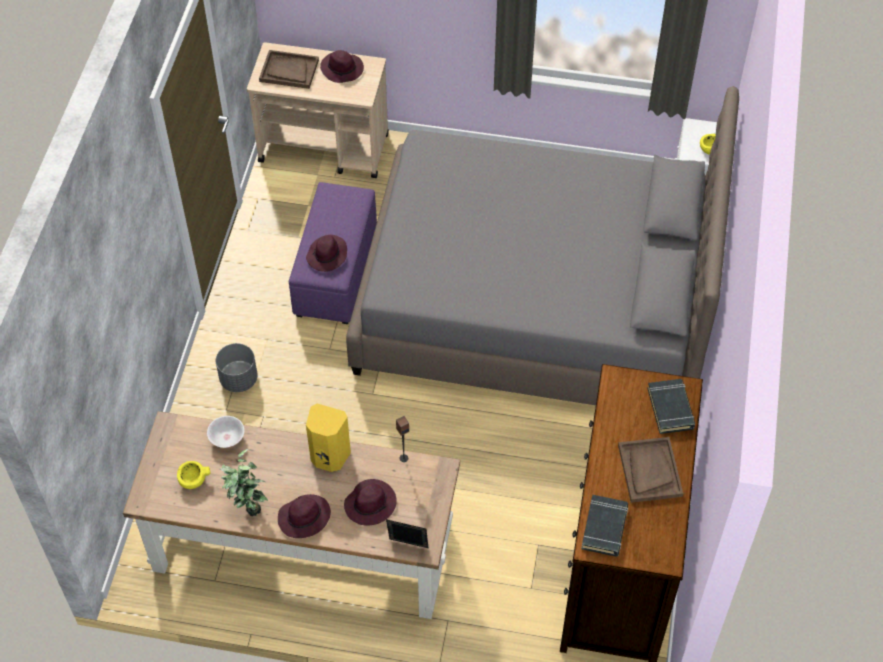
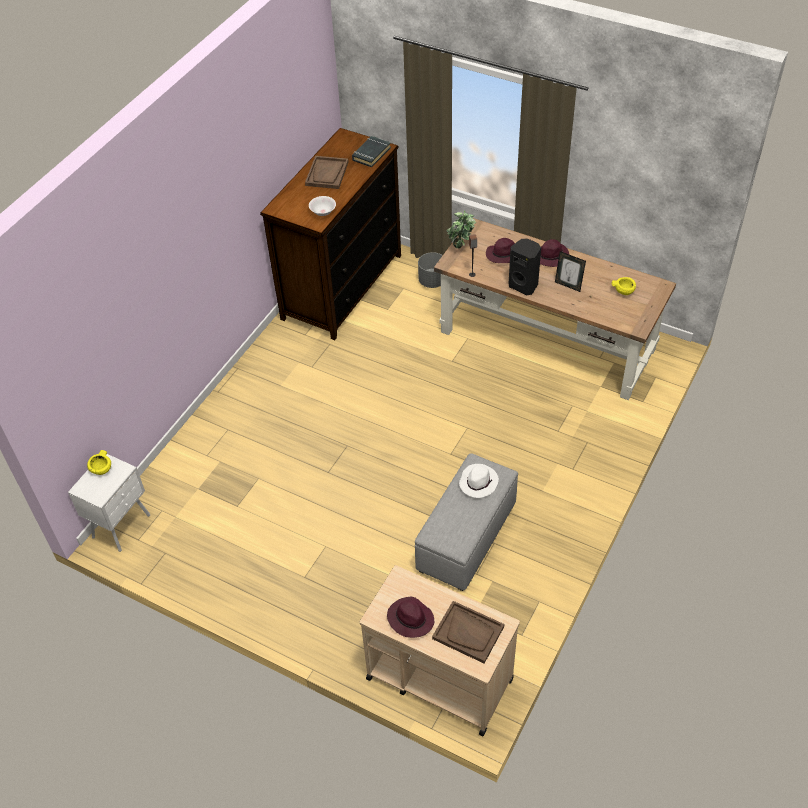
camera: 160 degrees left, 5 degrees down
(227, 438) = (595, 311): white bowl -> white bowl (323, 212)
(239, 379) = (572, 463): grey planter -> grey planter (432, 281)
(247, 506) = (588, 269): potted plant -> potted plant (461, 249)
(327, 256) = (478, 482): purple hat -> white hat
(329, 457) = (524, 285): yellow speaker -> black speaker
(335, 272) = (467, 536): purple ottoman -> grey ottoman
(408, 546) = (486, 229): picture frame -> picture frame (568, 285)
(535, 301) = (306, 468): grey bed -> none
(670, 408) = (292, 200): black book -> none

